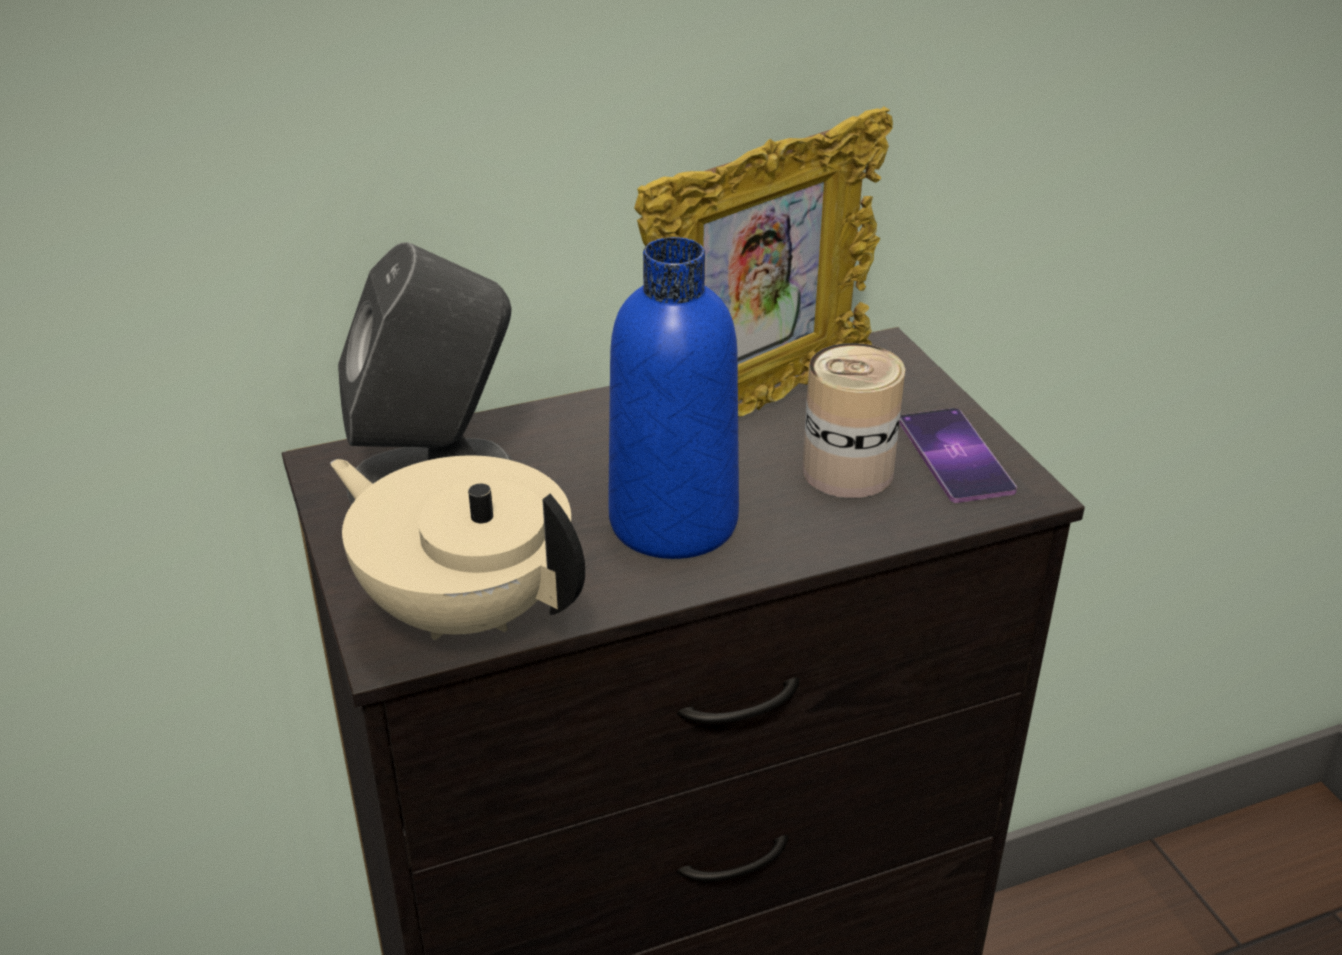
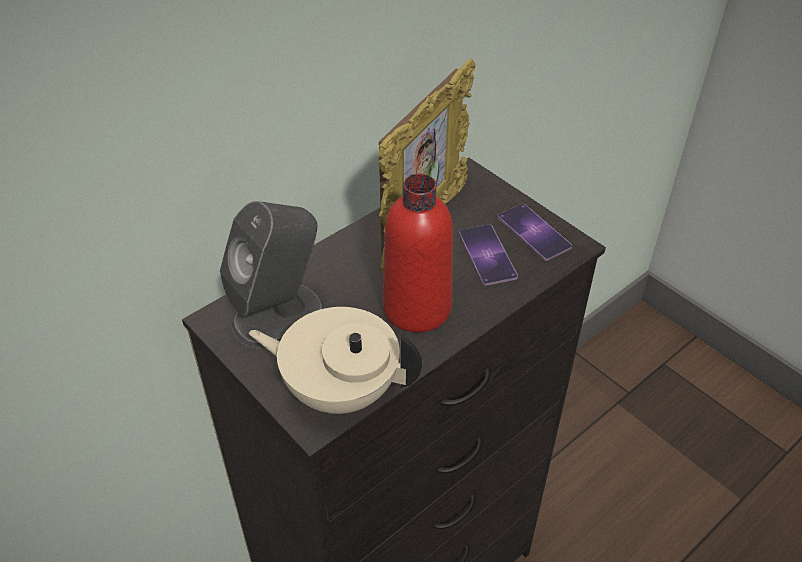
camera: 20 degrees left, 10 degrees up
(673, 521) = (417, 308): blue bottle -> red bottle
(847, 471) = (487, 255): can -> phone

